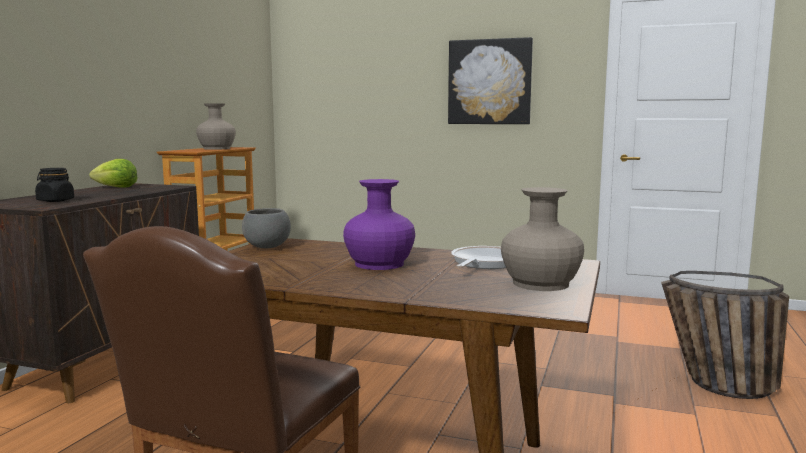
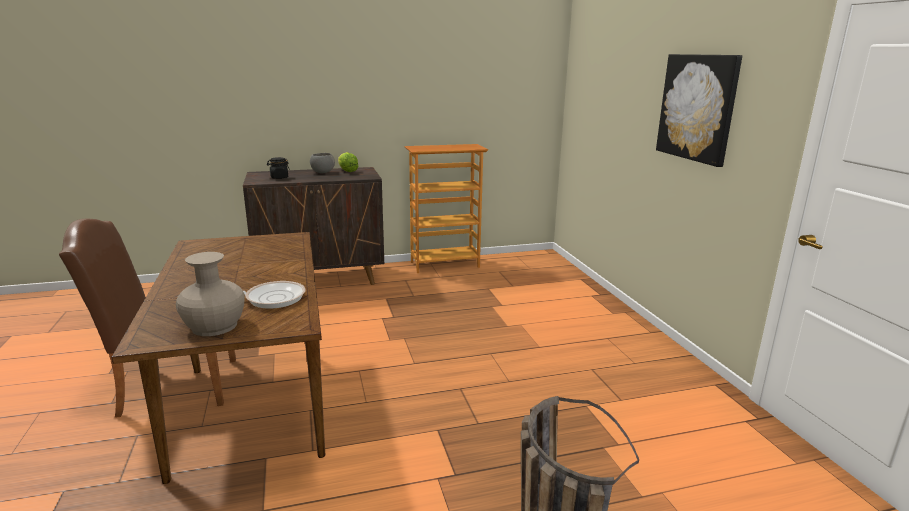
camera: 55 degrees right, 10 degrees up
(216, 148) = (453, 147): beige vase -> none
(266, 247) = (273, 239): grey bowl -> grey bowl (322, 172)
(379, 264) = (245, 273): purple vase -> none

